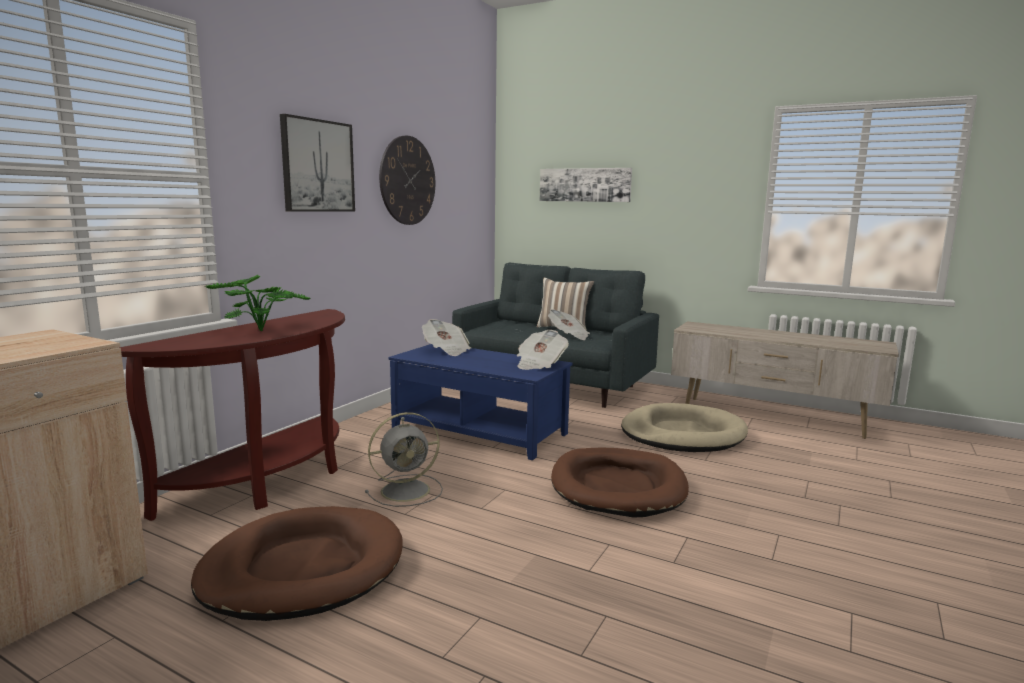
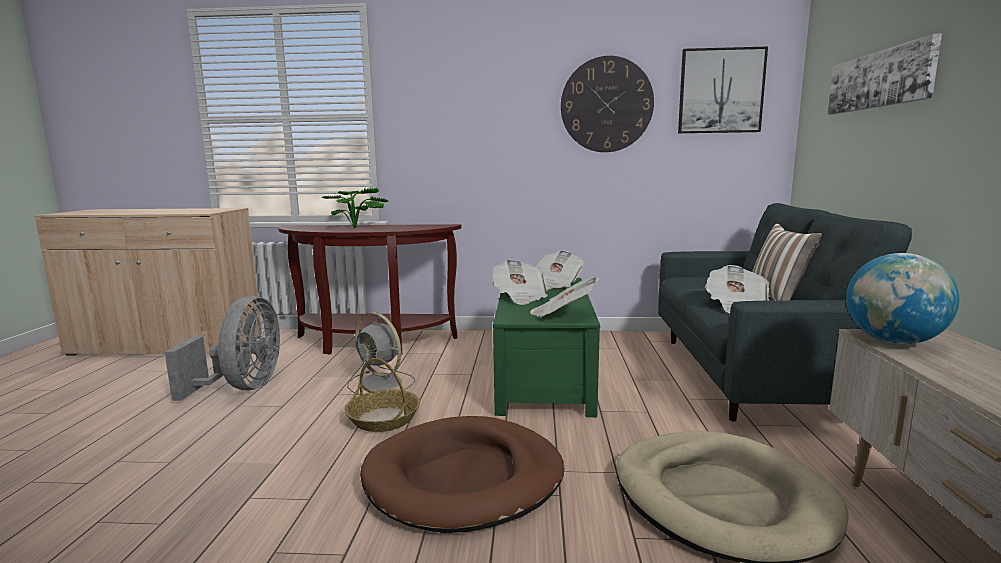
camera: 65 degrees right, 0 degrees up
(303, 569) = (243, 387): brown dog bed -> grey fan
(317, 166) = (479, 99): picture -> picture (720, 91)
(470, 364) = (520, 297): none -> newspaper
(480, 430) = (545, 376): blue coffee table -> green coffee table
(492, 499) = (384, 419): none -> basket
(700, 329) = (893, 342): none -> globe

